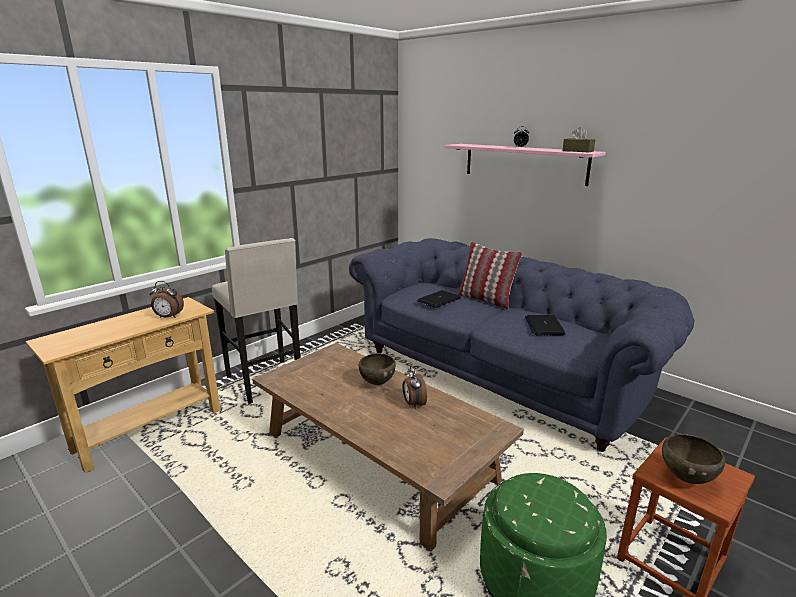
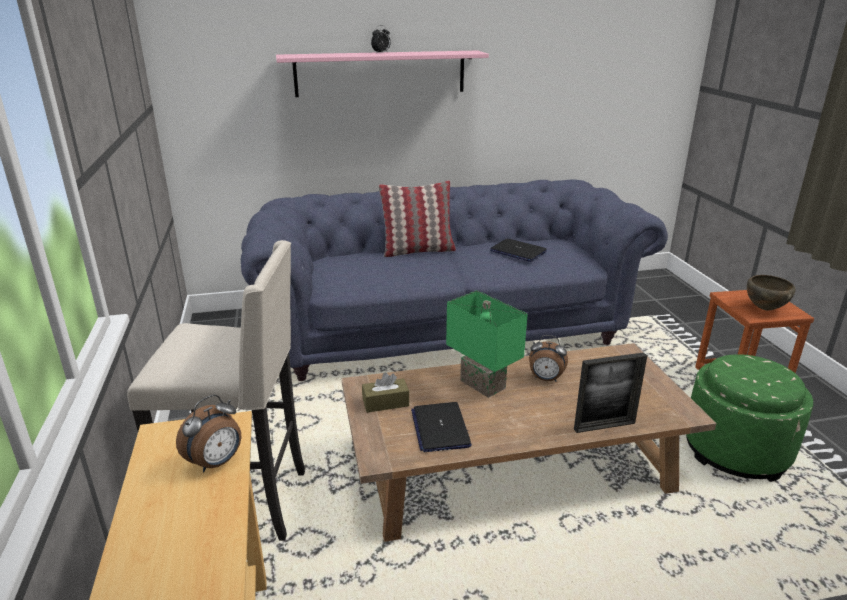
camera: 55 degrees left, 5 degrees up
(377, 383) = (480, 385): brown bowl -> green table lamp
(379, 443) = (604, 426): none -> picture frame
(438, 300) = (386, 269): laptop -> laptop (440, 428)
(578, 151) = (459, 52): brown tissue box -> brown tissue box (385, 403)

